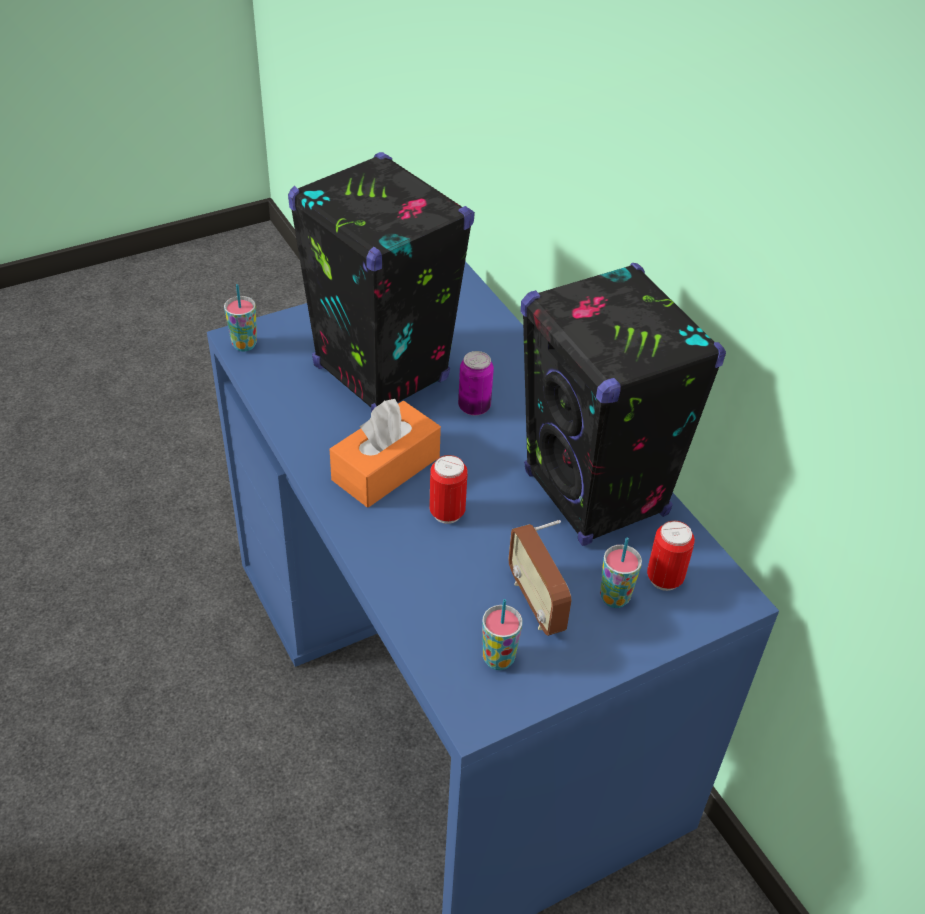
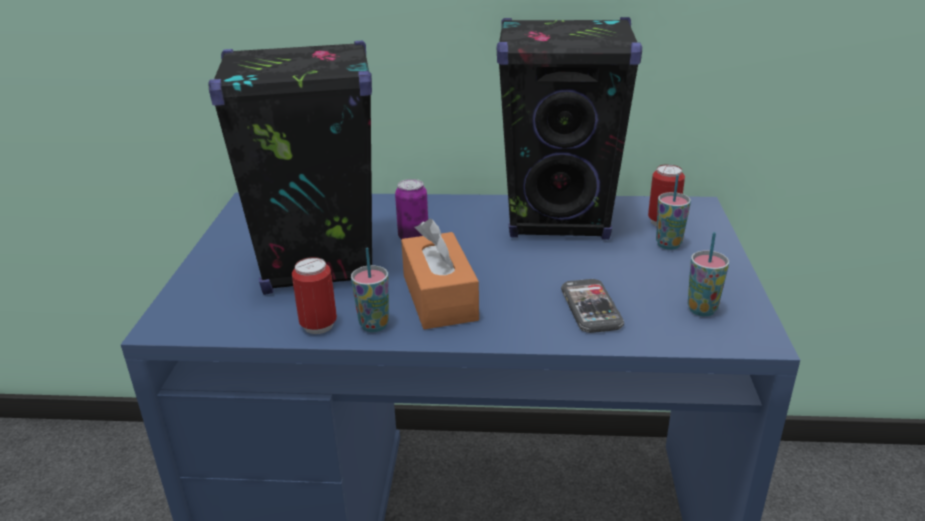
camera: 55 degrees left, 15 degrees down
(244, 345) = (177, 326): cup -> cup (374, 325)
(442, 575) = (591, 308): none -> phone
(447, 513) = (521, 284): can -> can (318, 325)
(536, 603) = (652, 276): radio -> none

